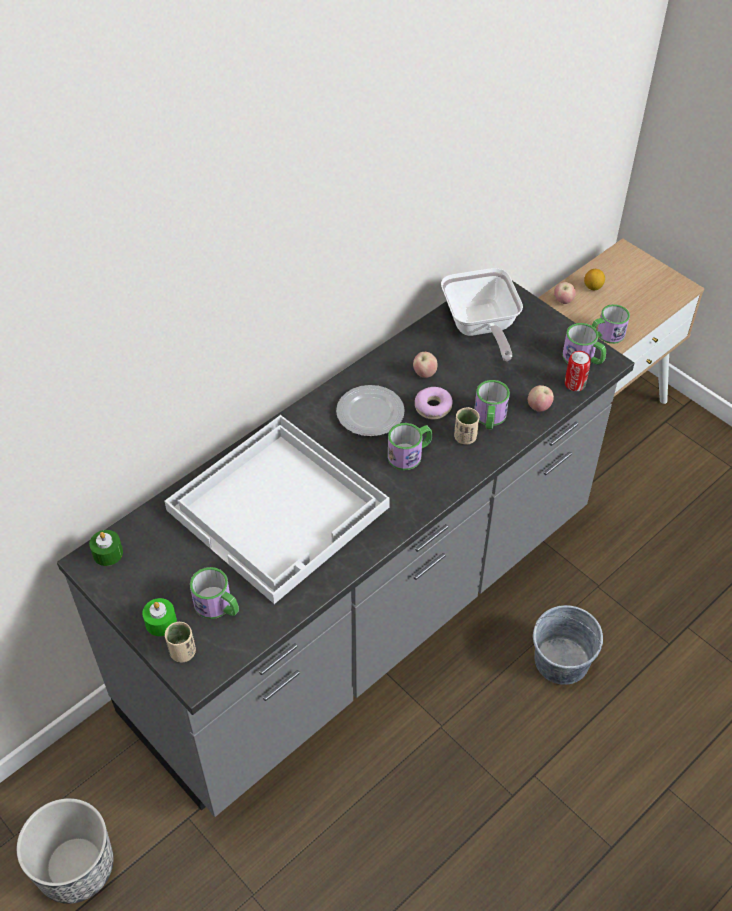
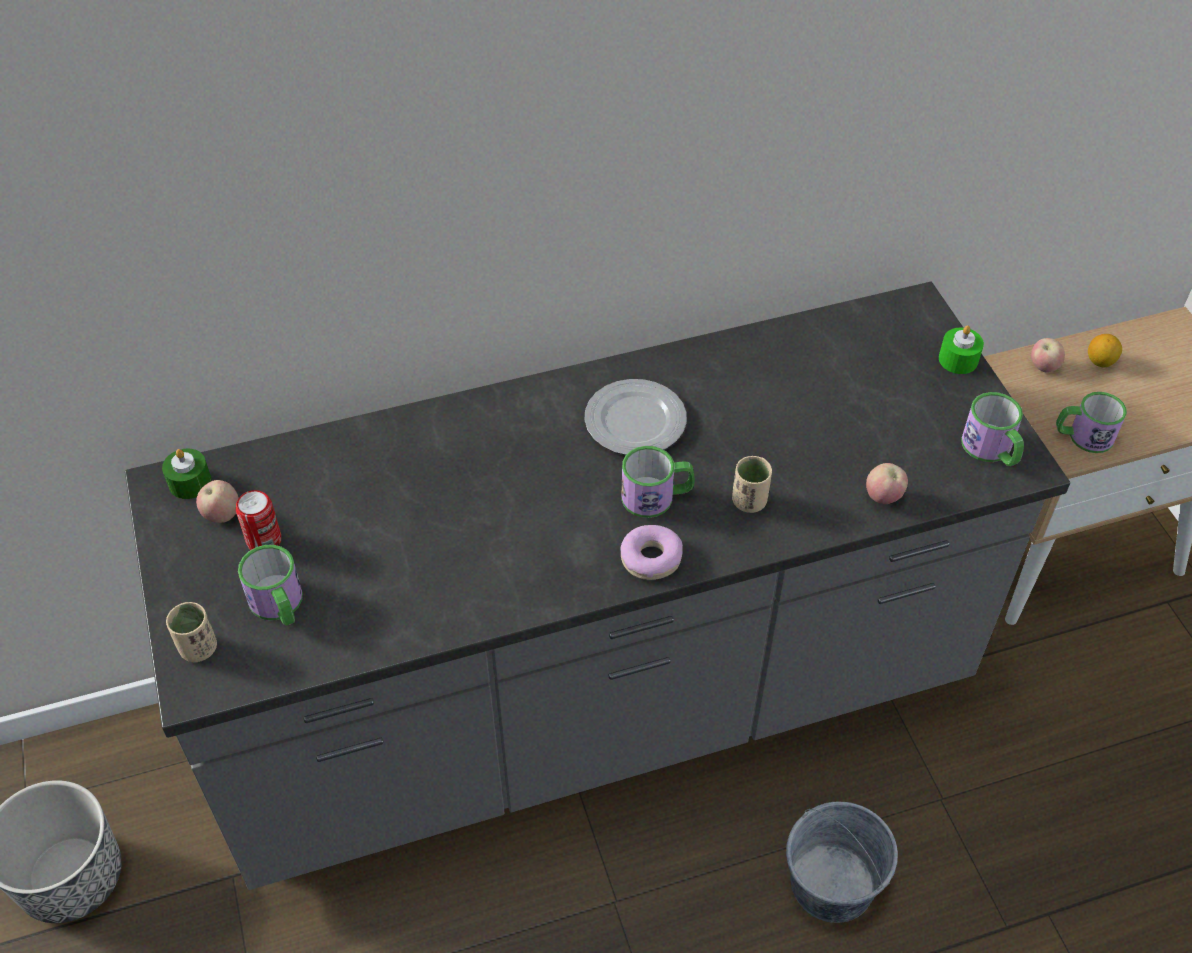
camera: 25 degrees right, 0 degrees up
(161, 622) = (197, 597): green candle -> green candle (958, 359)
(280, 508) = (438, 506): white tray -> none
(424, 373) = (743, 393): apple -> apple (222, 514)
(433, 407) = (728, 443): donut -> donut (651, 558)
(480, 328) = (861, 356): frying pan -> none
(489, 418) = (800, 487): mug -> none
(575, 384) = (957, 482): can -> can (264, 541)

